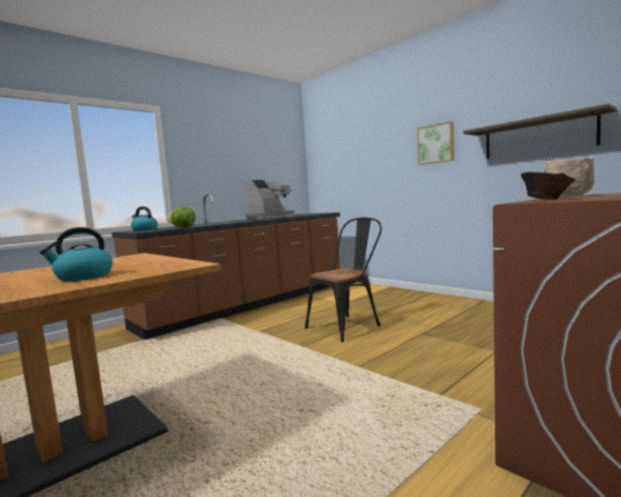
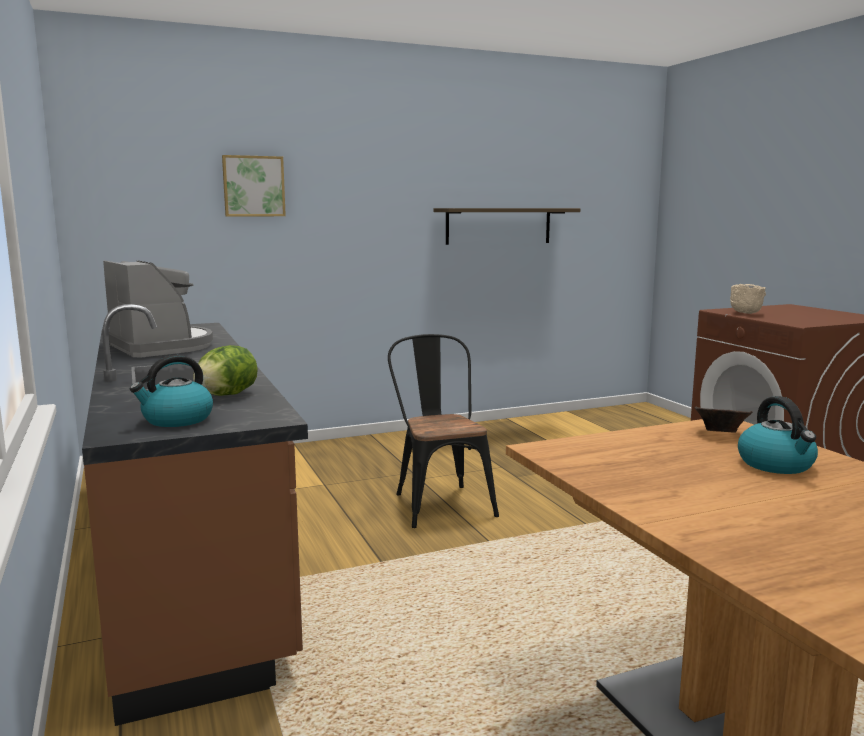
camera: 70 degrees left, 5 degrees up
(436, 144) = (377, 214): picture -> picture (253, 186)
(546, 200) = (796, 321): brown bowl -> brown bowl (720, 433)

